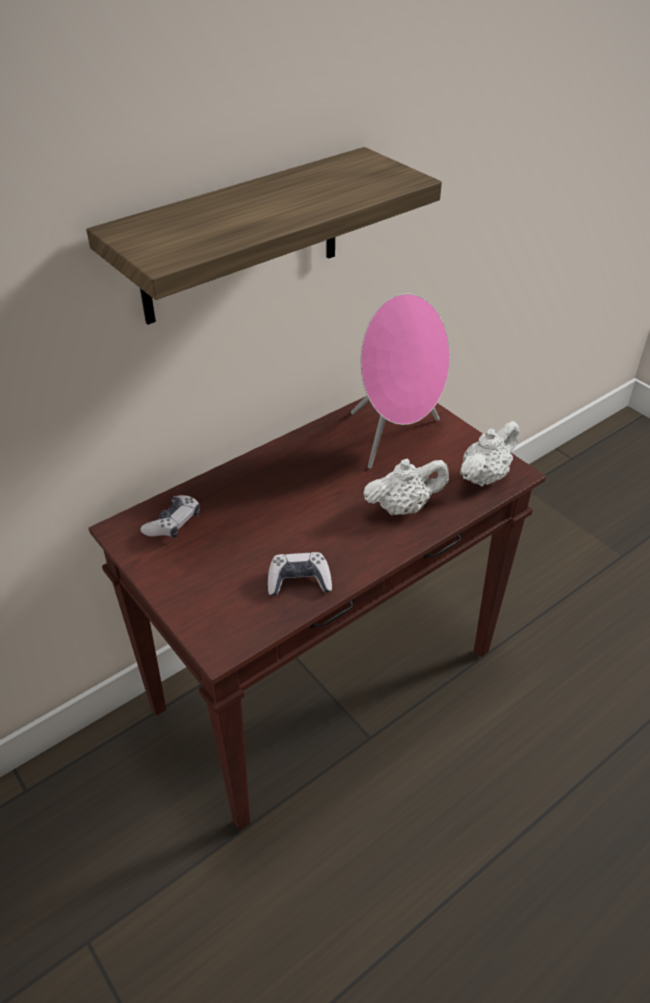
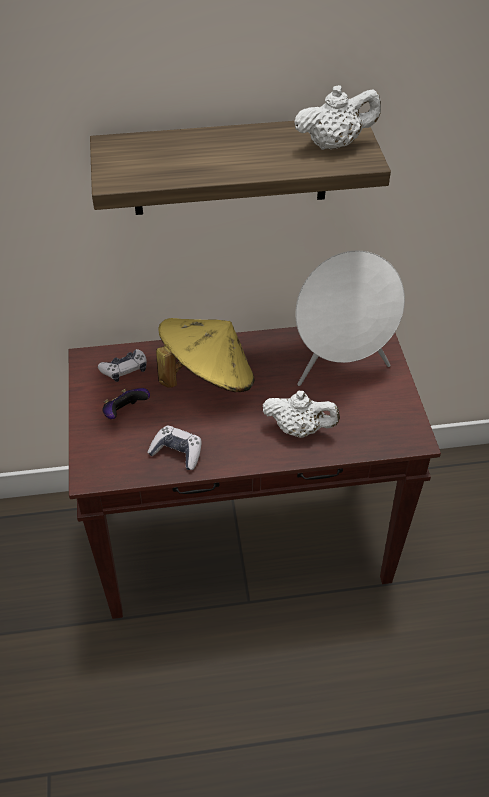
camera: 30 degrees right, 5 degrees up
(209, 566) = (125, 413): none -> game controller
(271, 497) = (207, 378): none -> yellow hat
(396, 438) = (341, 368): pink speaker -> white speaker
(485, 476) = (387, 431): white teapot -> white teapot (334, 144)

